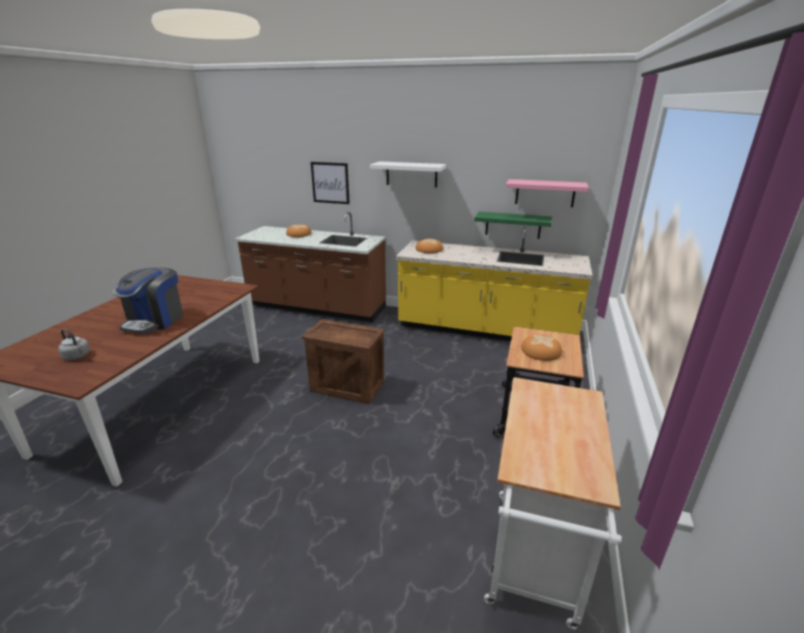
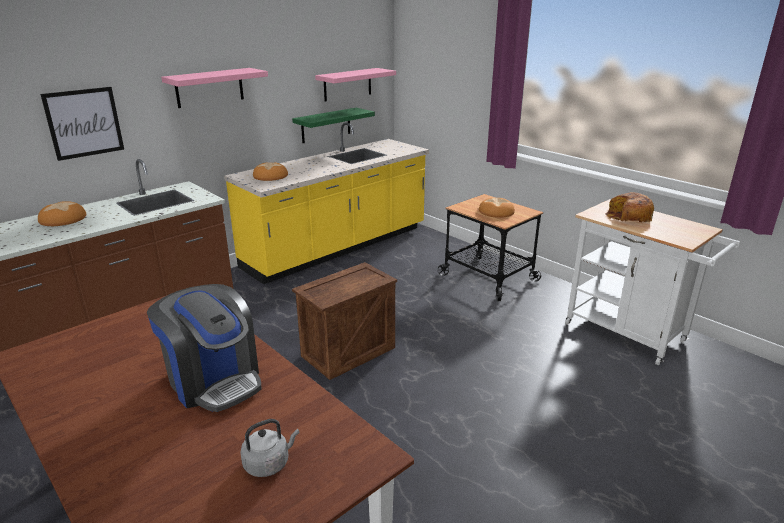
camera: 60 degrees left, 0 degrees up
(411, 174) = (209, 87): white shelf -> pink shelf
(554, 412) = (627, 216): none -> bread

